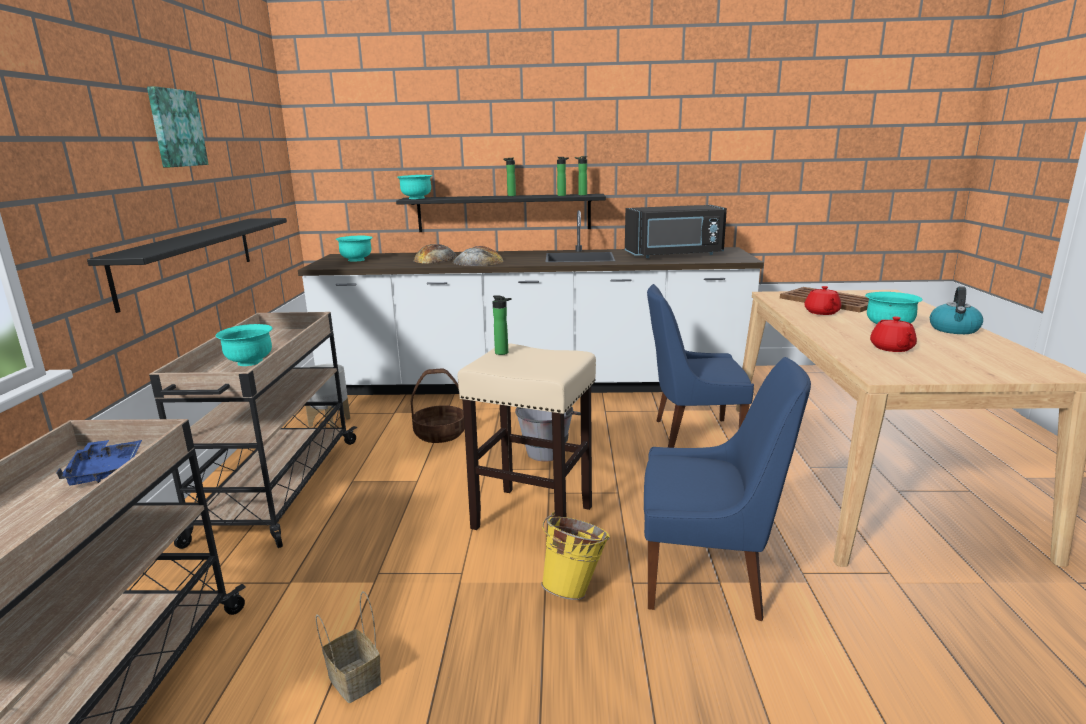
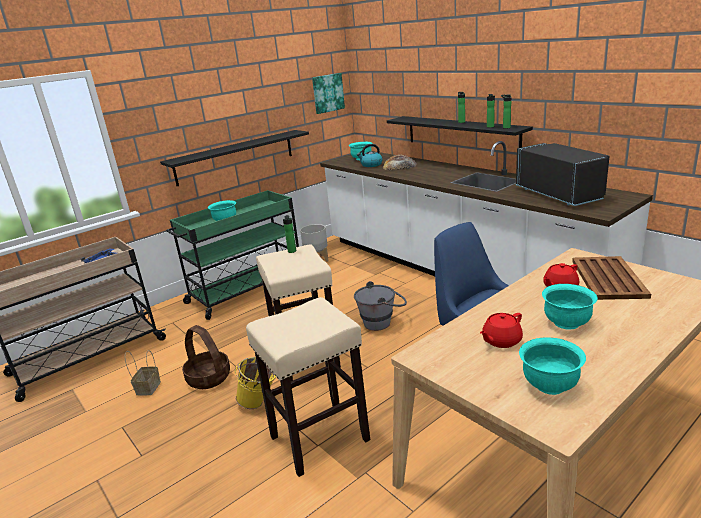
camera: 50 degrees right, 5 degrees up
(175, 128) = (233, 86): picture -> picture (327, 93)
(278, 489) = (246, 290): beige cart -> green cart
(416, 198) = (402, 119): turquoise bowl -> turquoise bowl (549, 385)
(440, 433) = (350, 287): basket -> basket (209, 377)
(478, 262) = (413, 174): bread -> none
(675, 255) = (560, 194): black microwave -> black microwave turned 150 degrees counterclockwise
(708, 577) = (318, 439): blue chair -> beige stool
(954, 329) = (622, 350): kettle -> kettle (371, 165)

